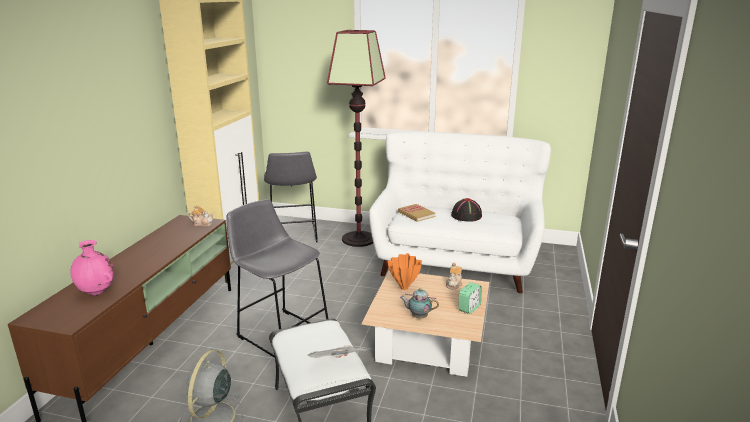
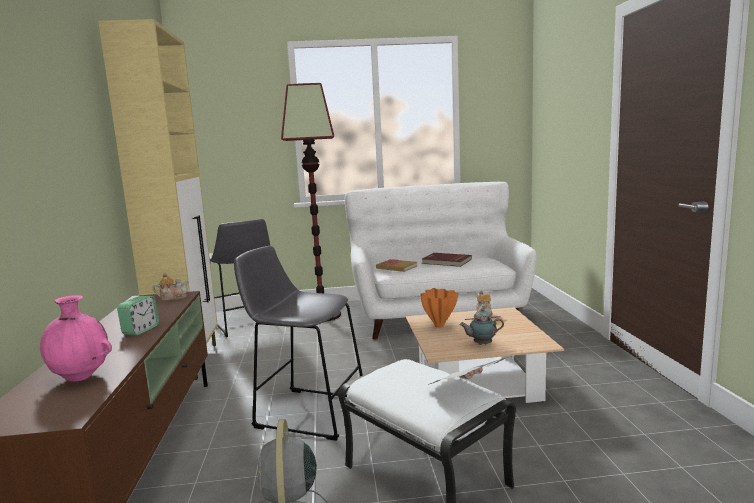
camera: 20 degrees left, 10 degrees down
(466, 216) = (446, 261): black hat -> red book
(469, 308) = (521, 328): alarm clock -> alarm clock (141, 330)

